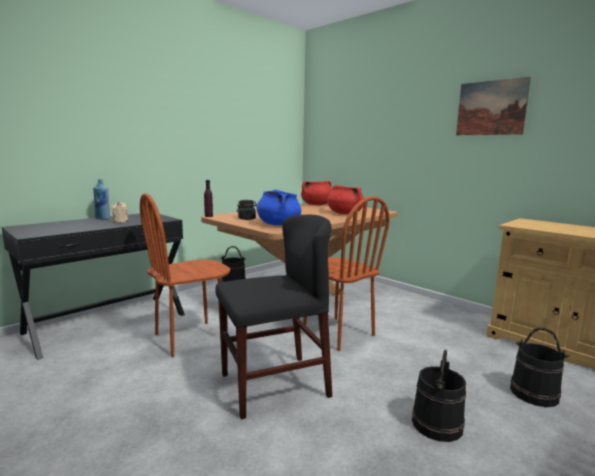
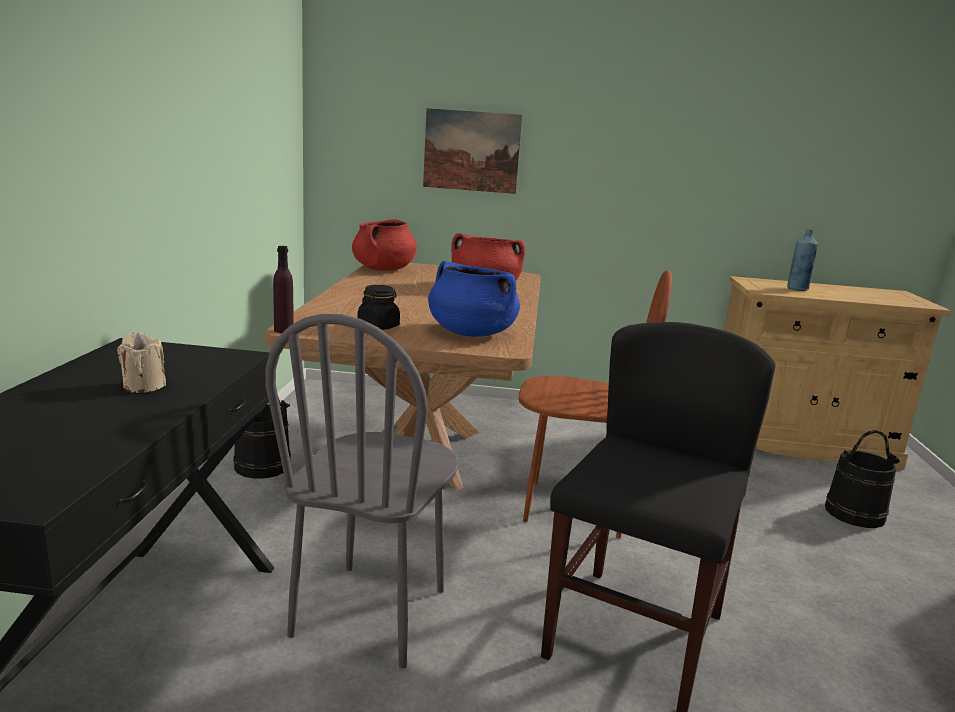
camera: 40 degrees left, 5 degrees up
(103, 219) = (64, 387): blue bottle -> blue bottle (797, 289)
(190, 338) = (371, 612): brown chair -> grey chair
(437, 424) = (851, 596): black bucket -> none
(491, 108) = (694, 110): picture -> picture (471, 151)

